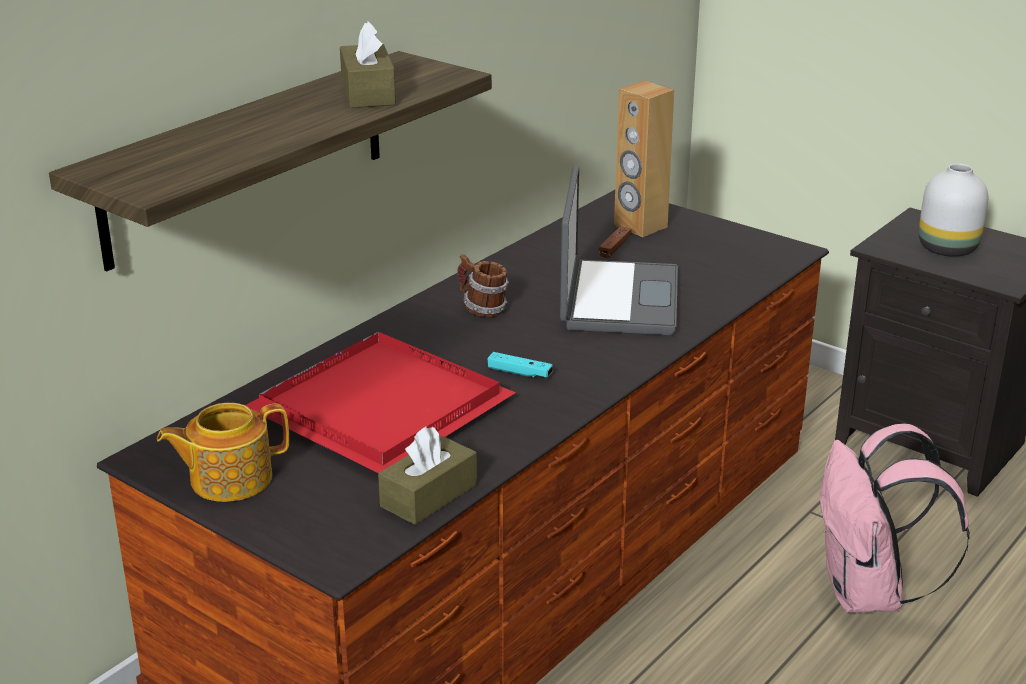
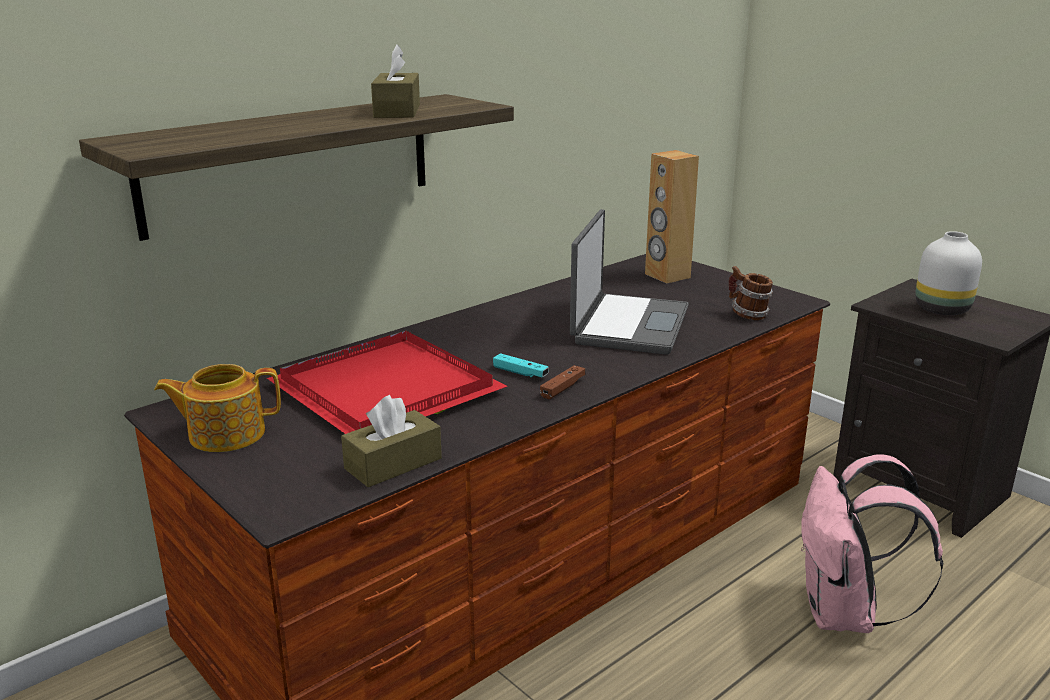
camera: 10 degrees right, 5 degrees down
(482, 309) = (508, 324): mug -> mug (747, 315)
(615, 247) = (640, 289): brown game controller -> brown game controller (562, 388)

